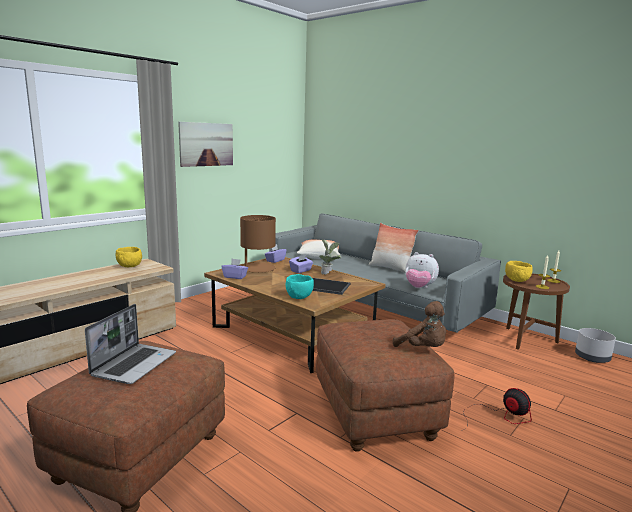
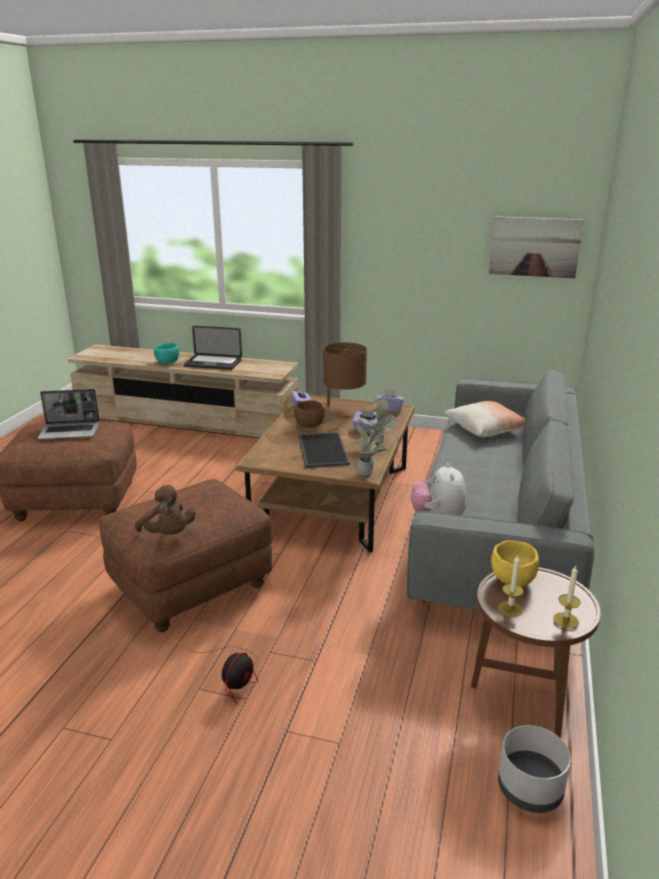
camera: 65 degrees right, 10 degrees up
(81, 279) = (213, 363): none -> laptop
(129, 266) = (265, 364): yellow bowl -> none
(206, 144) = (401, 241): picture -> picture (534, 247)
(269, 281) = (308, 425): none -> brown bowl
(299, 297) = (271, 449): turquoise bowl -> turquoise bowl (168, 363)
(366, 282) = (369, 472): none -> potted plant
(390, 268) = (507, 483): pillow -> none
(423, 349) = (168, 535): brown plush toy -> brown plush toy turned 60 degrees counterclockwise

